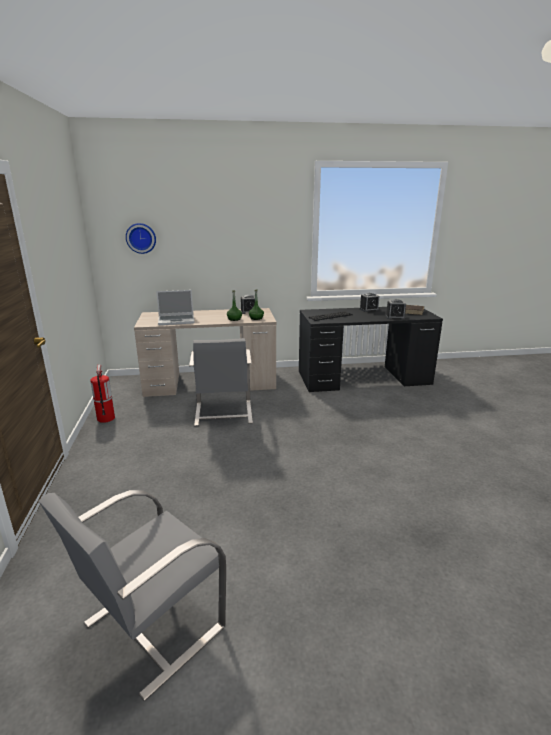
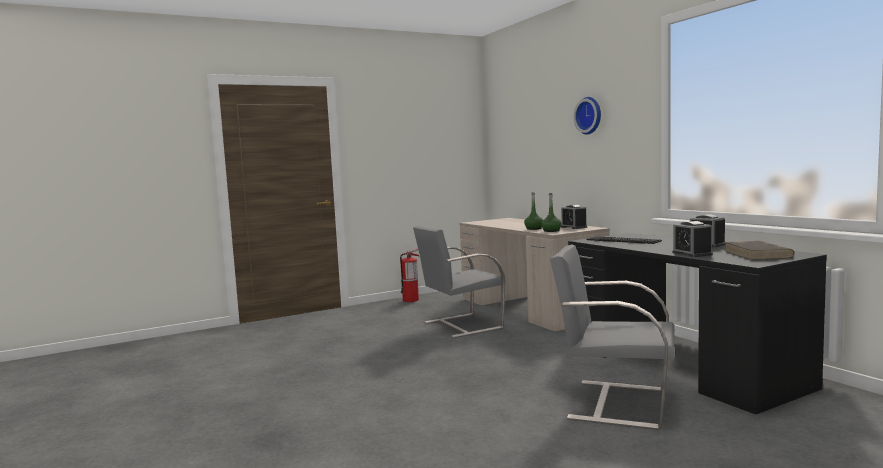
camera: 70 degrees right, 15 degrees down
(141, 238) = (513, 139): wall clock -> wall clock (590, 115)
(151, 626) = (166, 365): grey chair -> grey chair (615, 403)
(177, 320) = (497, 223): laptop -> none

